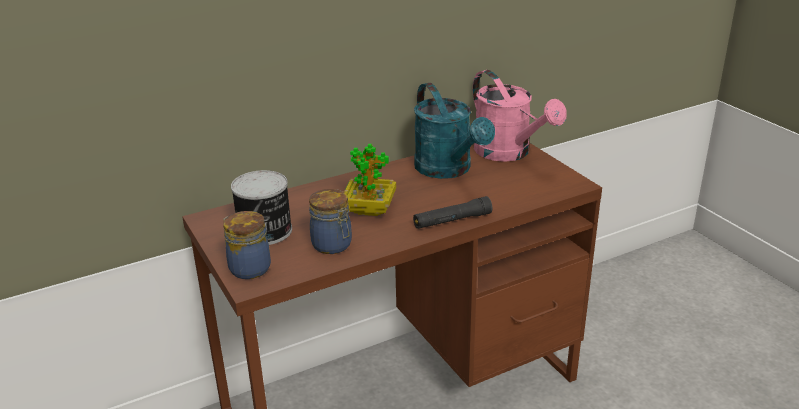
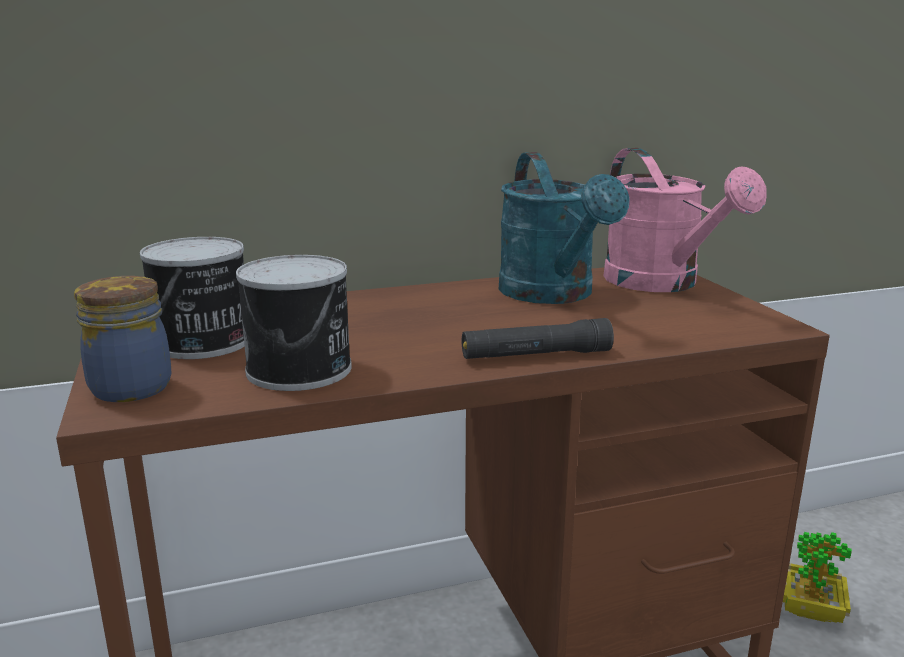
camera: 10 degrees right, 10 degrees down
(333, 245) = (302, 370): jar -> can
(369, 210) = (396, 330): potted plant -> potted plant (810, 610)

